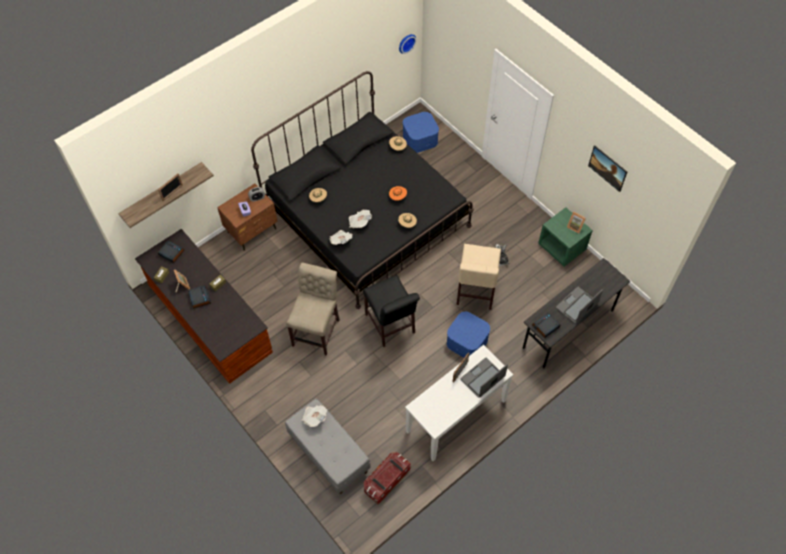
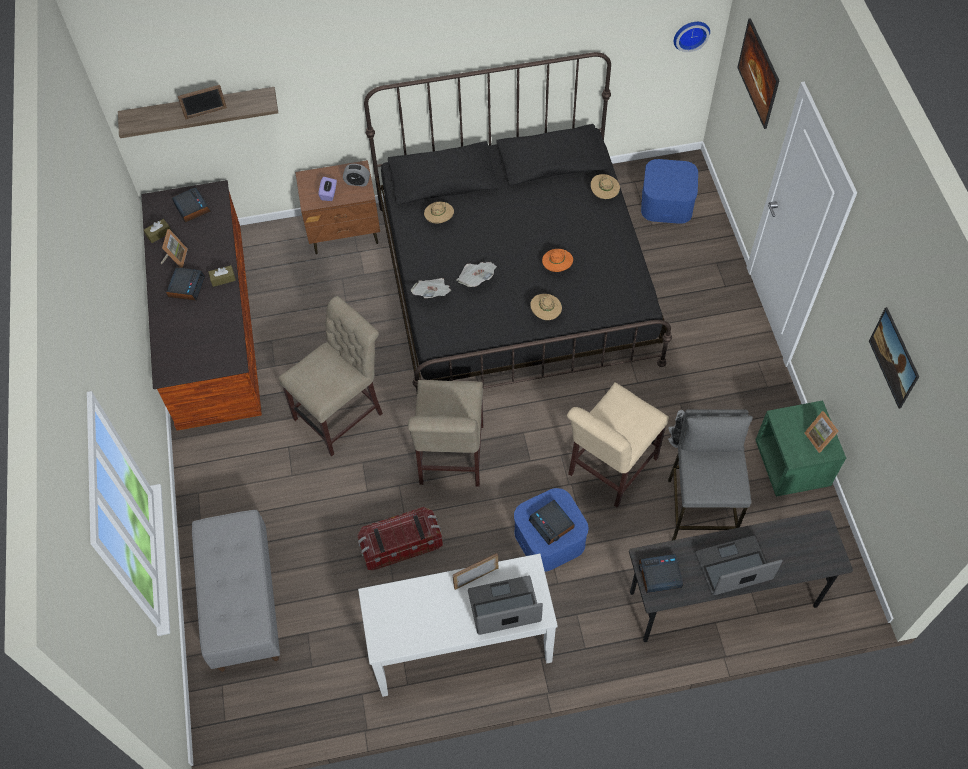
camera: 30 degrees right, 0 degrees up
(314, 417) = (235, 537): newspaper -> none
(386, 480) = (297, 688): storage box -> storage box (401, 545)
(391, 326) = (450, 459): black chair -> beige chair
(458, 58) = (755, 85): none -> picture
(470, 331) = (552, 524): none -> alarm clock
(531, 292) = (699, 511): none -> grey stool

